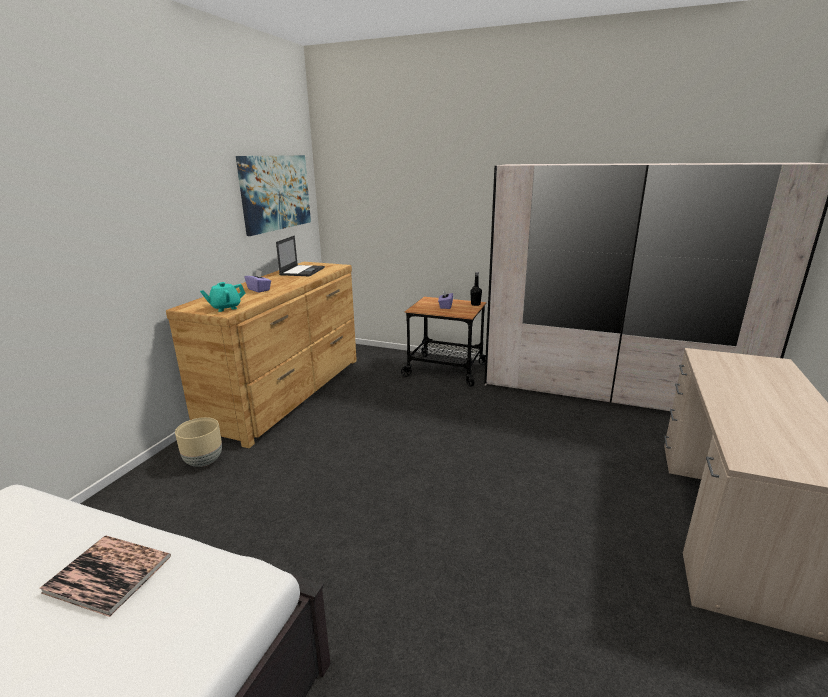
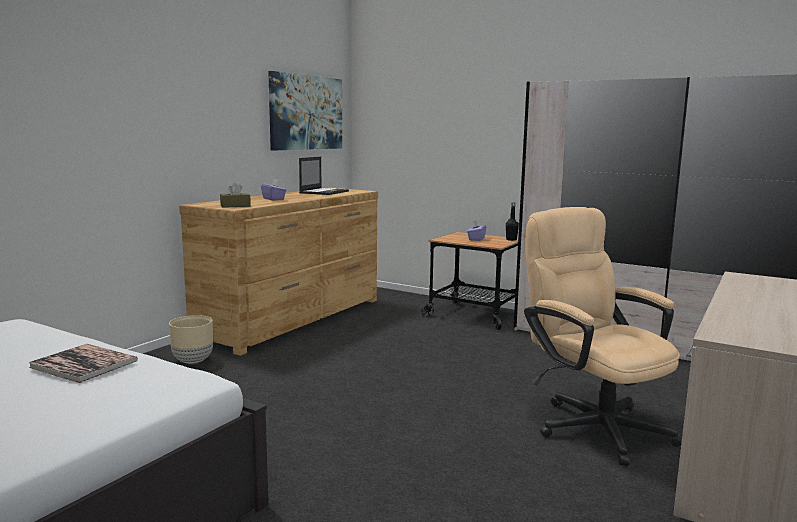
camera: 10 degrees right, 10 degrees down
(225, 308) = (235, 206): turquoise teapot -> brown tissue box
(587, 496) = (593, 424): none -> beige office chair

